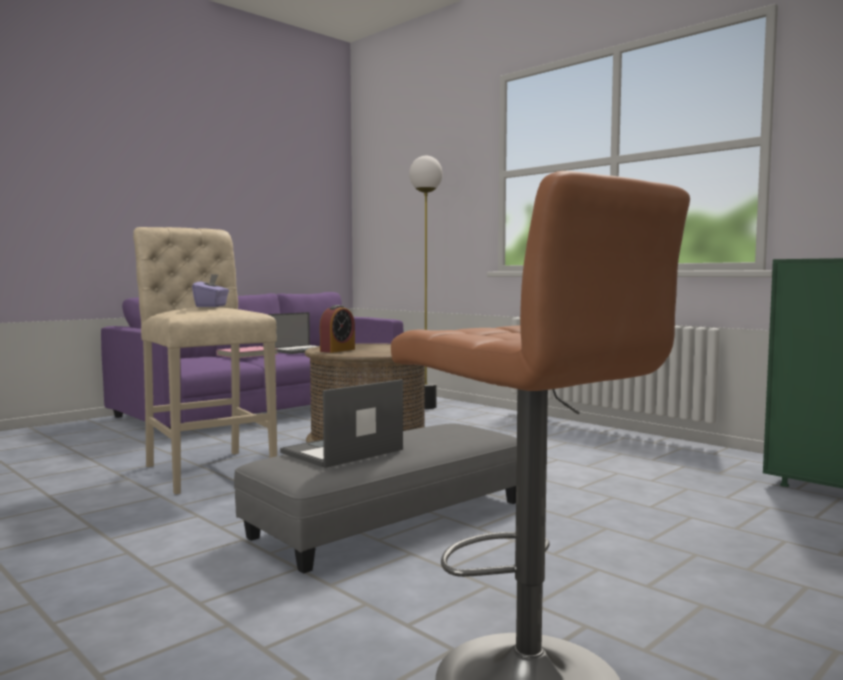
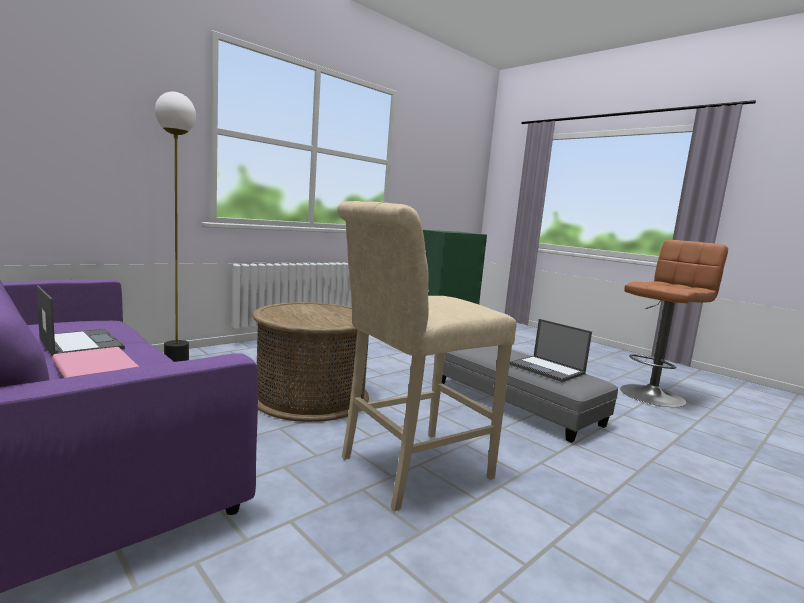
camera: 90 degrees left, 5 degrees up
(211, 306) = (439, 297): purple tissue box -> none
(337, 350) = (325, 320): alarm clock -> none

